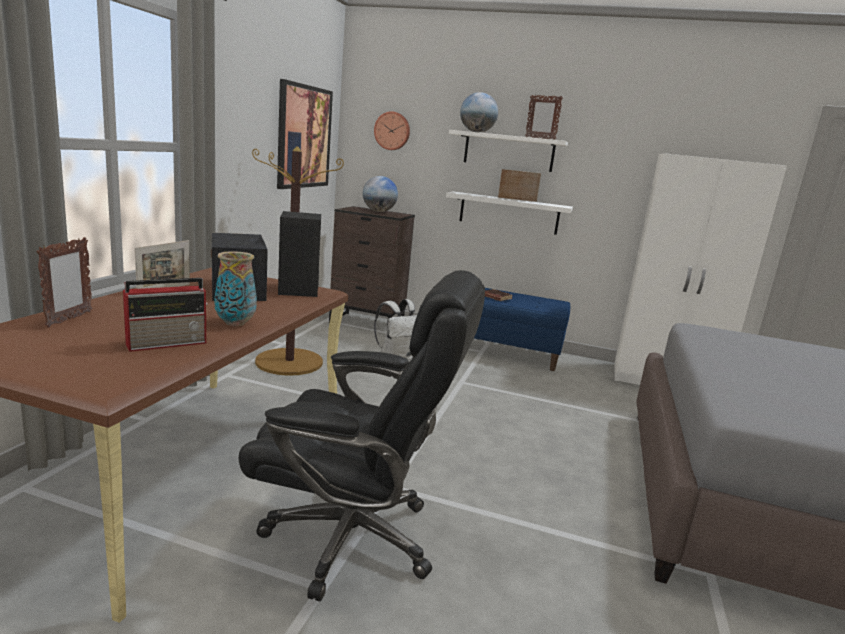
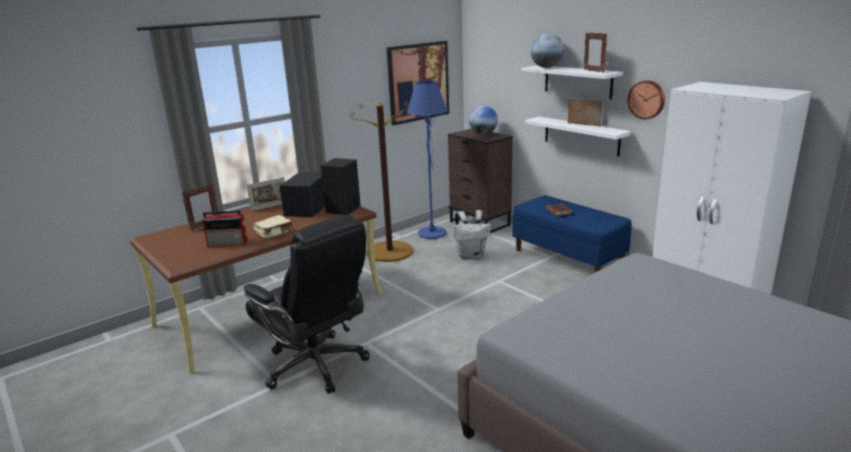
camera: 35 degrees right, 5 degrees up
(236, 323) = (274, 233): vase -> beige book
(321, 337) = (431, 233): none -> blue floor lamp
(392, 131) = (496, 66): wall clock -> wall clock (647, 99)

